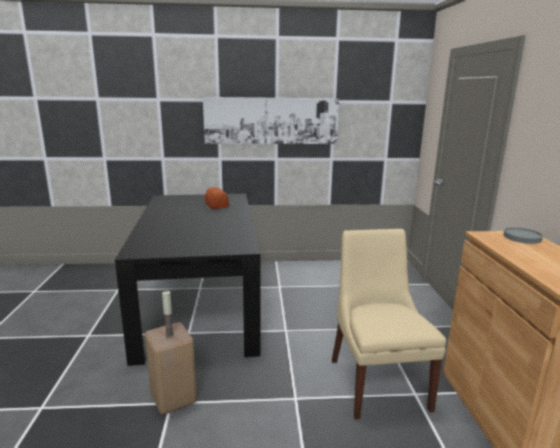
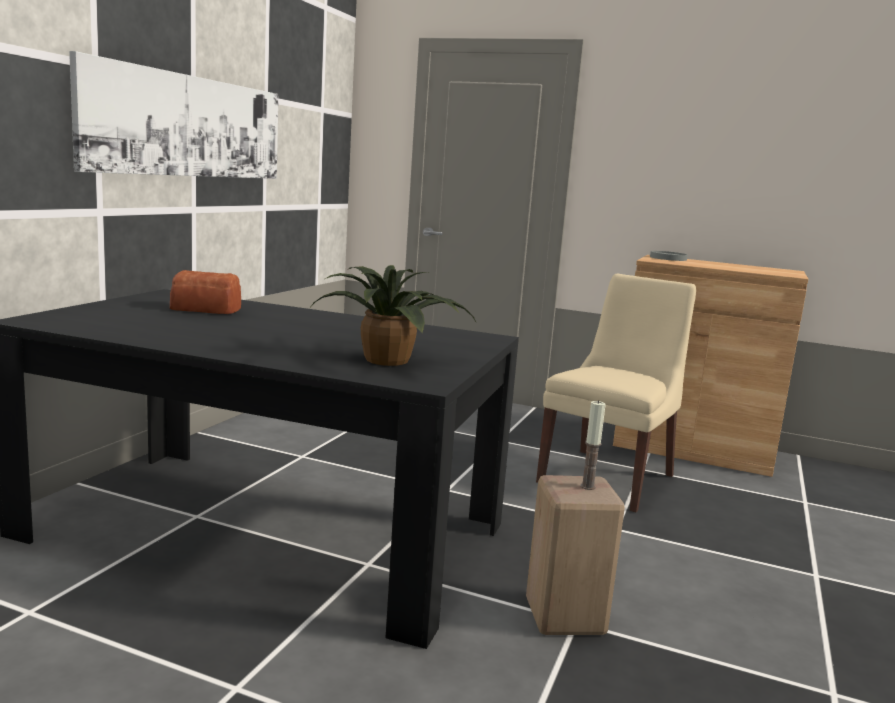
camera: 65 degrees left, 5 degrees down
(166, 242) = (390, 360): none -> potted plant
(377, 381) = (609, 477): beige chair -> beige chair turned 105 degrees clockwise

